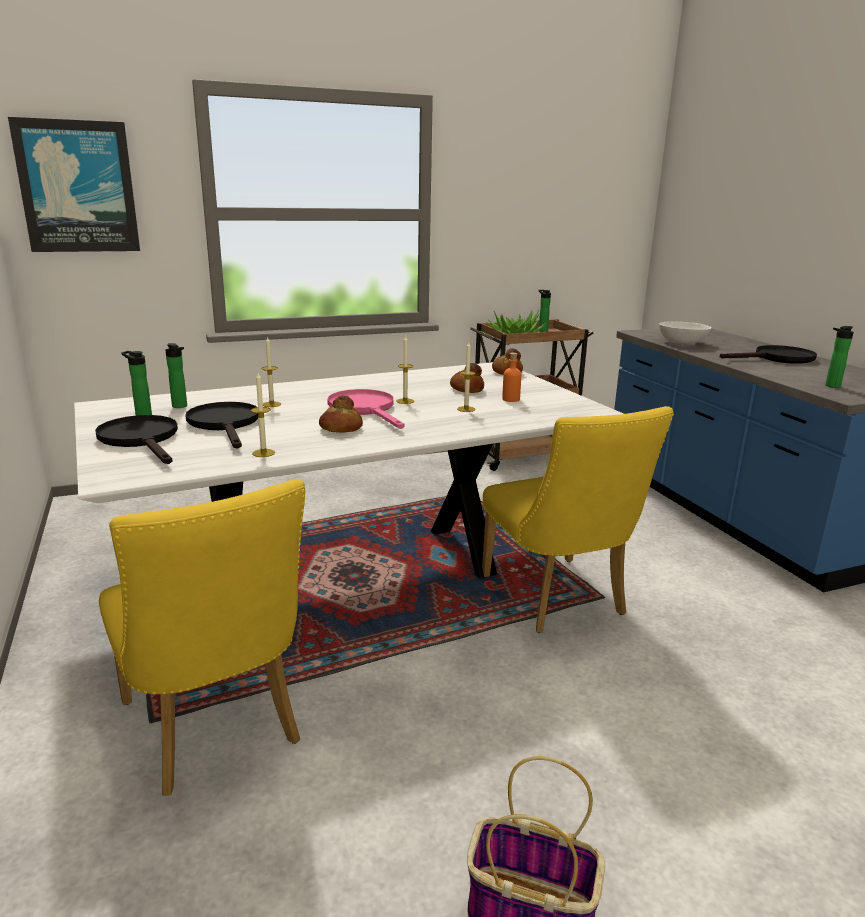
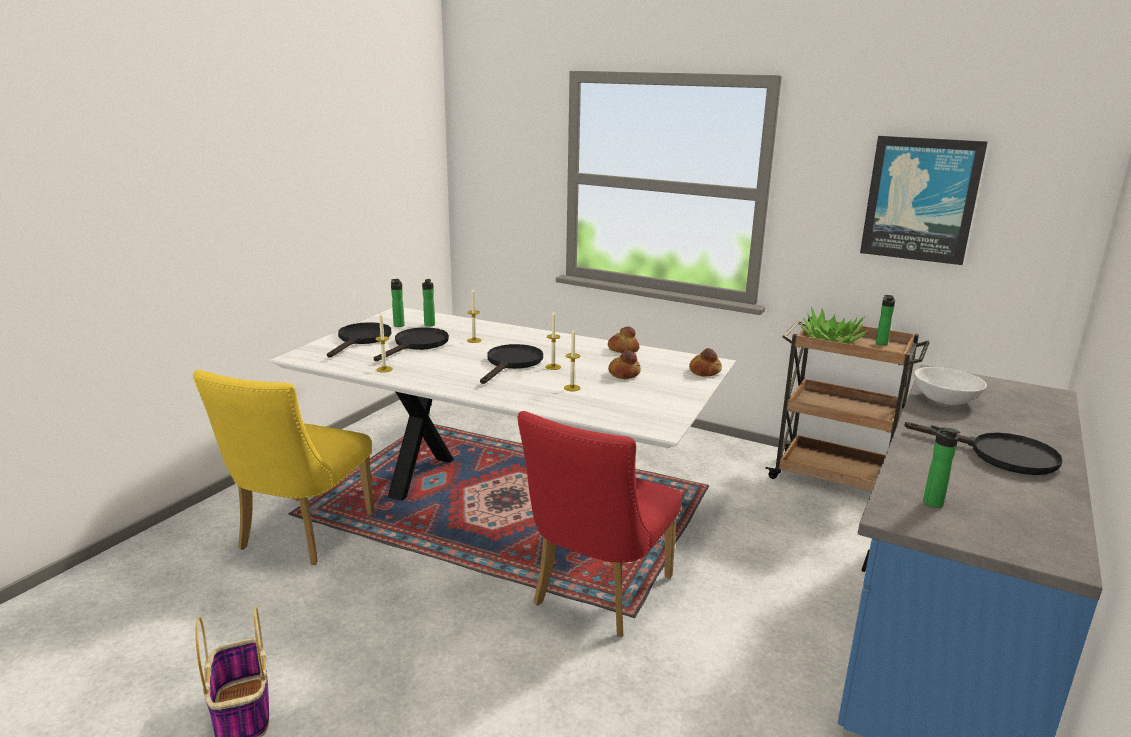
camera: 50 degrees right, 0 degrees up
(78, 187) = (490, 151): picture -> picture (920, 199)
(340, 428) = (460, 370): bread -> bread (623, 350)
(365, 409) = (512, 363): pink frying pan -> black frying pan
(511, 399) = (628, 393): orange bottle -> none
(558, 600) = (596, 596): yellow chair -> red chair

